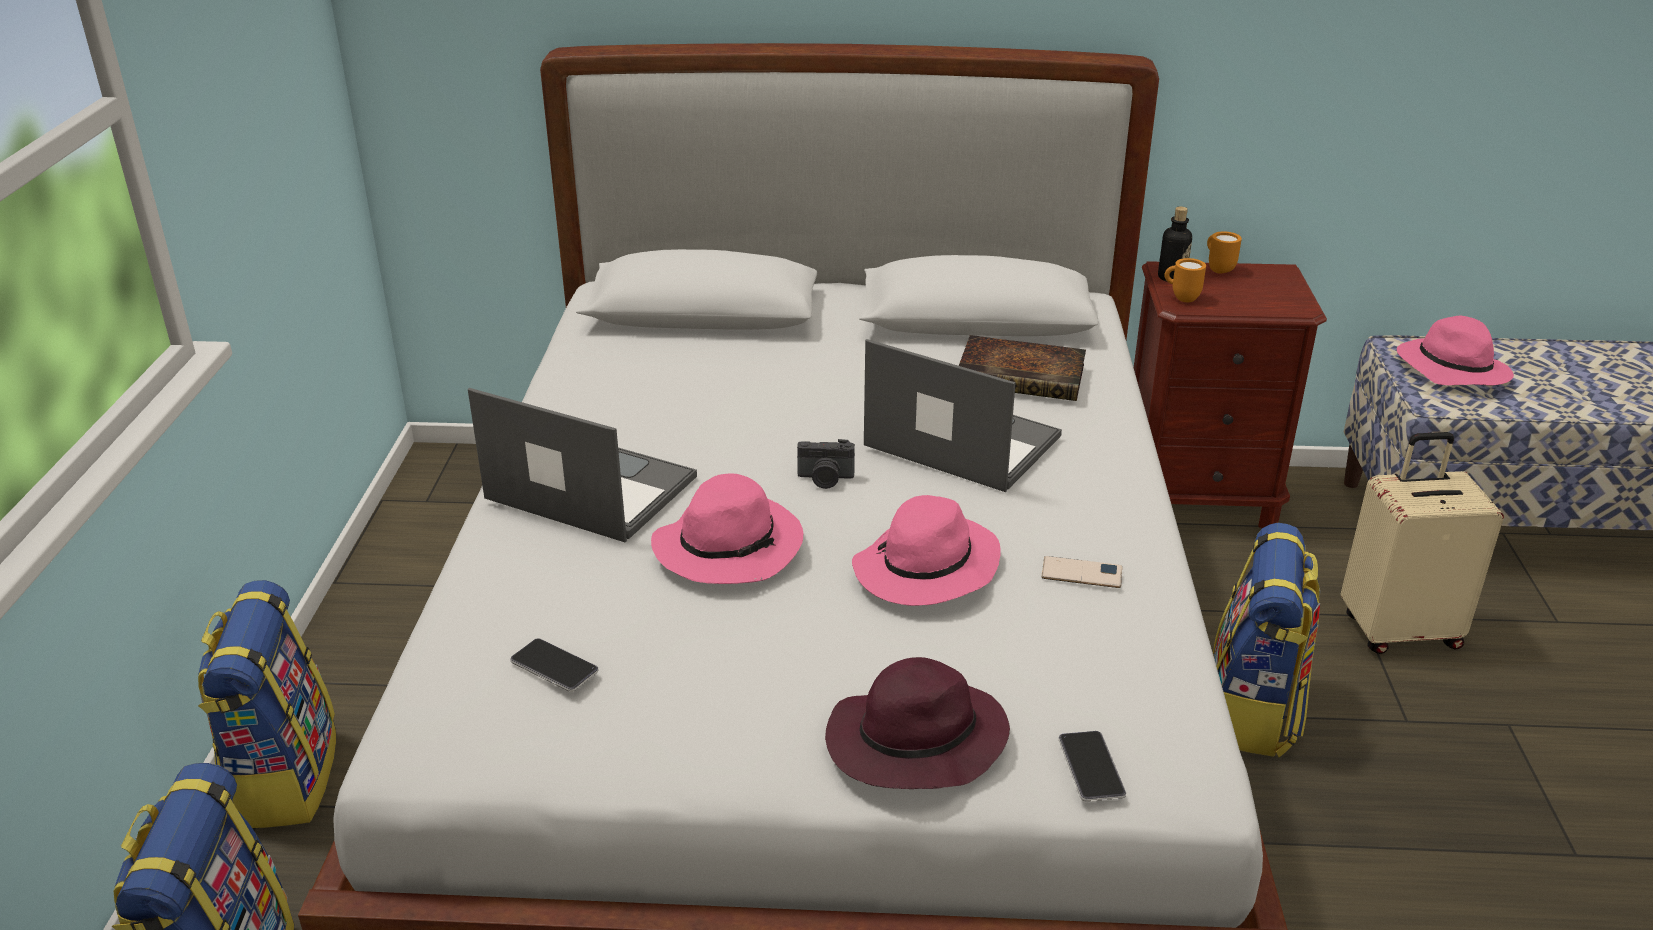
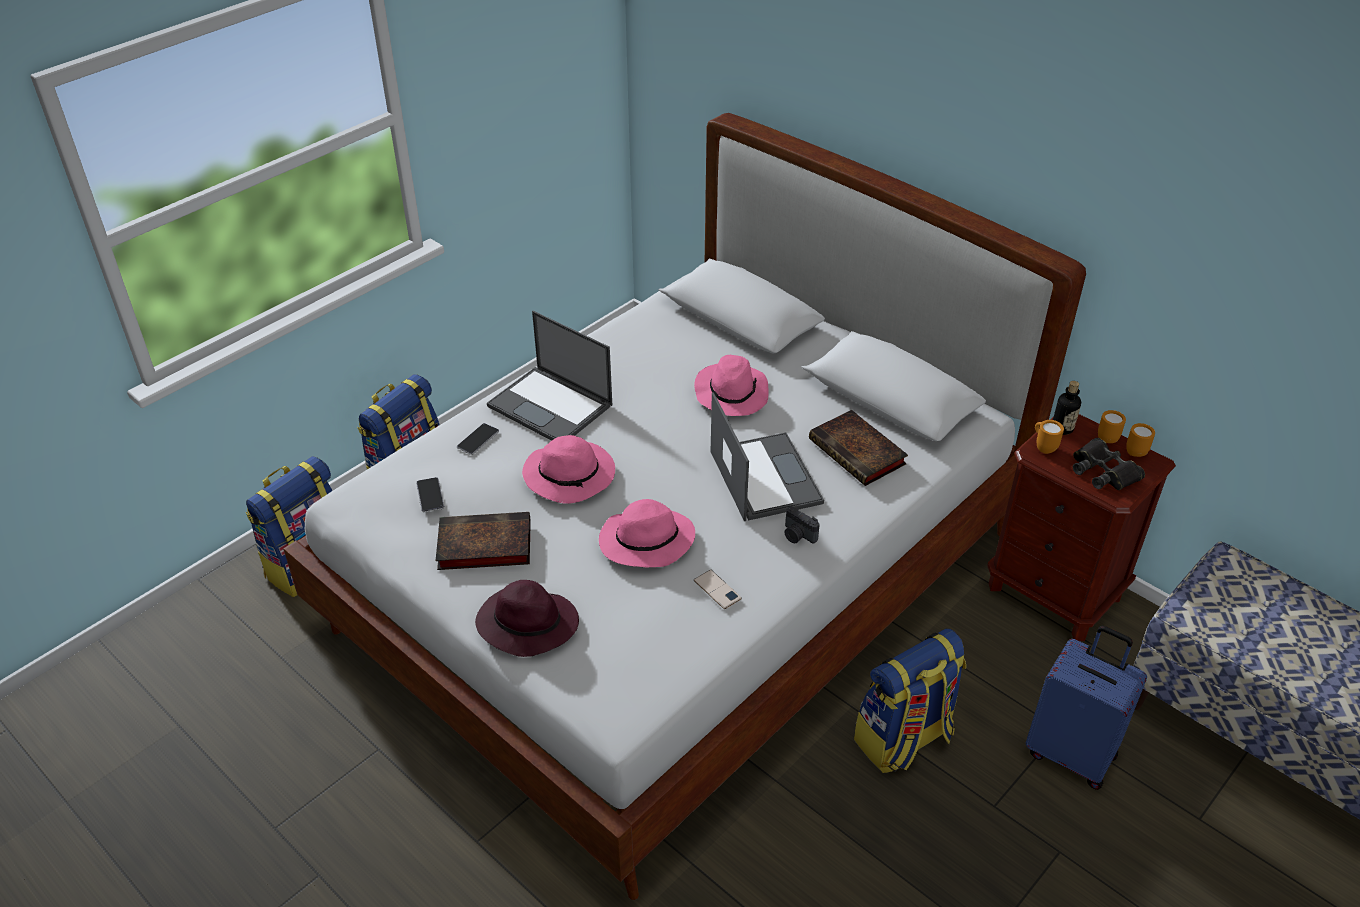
camera: 40 degrees right, 10 degrees up
(588, 488) = (551, 406): laptop -> laptop turned 150 degrees clockwise
(717, 688) = (482, 546): none -> book
(825, 479) = (664, 462): camera -> camera (797, 535)
(1091, 767) = (584, 685): phone -> phone (478, 440)
(1255, 269) = (1135, 450): none -> orange mug
(1258, 295) = (1103, 471): none -> black binoculars
(1398, 630) = (1071, 753): beige suitcase -> blue suitcase
(1450, 369) = (1241, 597): pink hat -> pink hat (731, 393)

